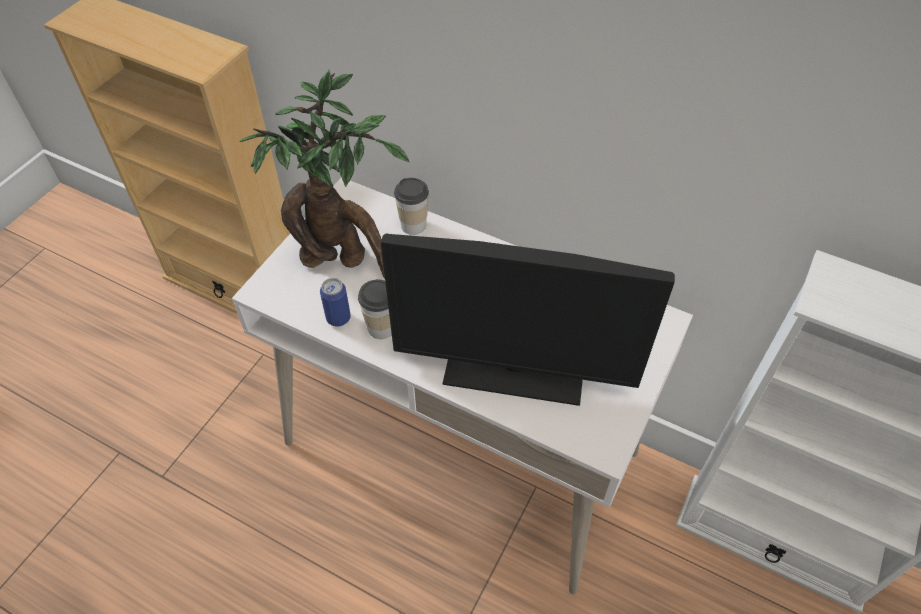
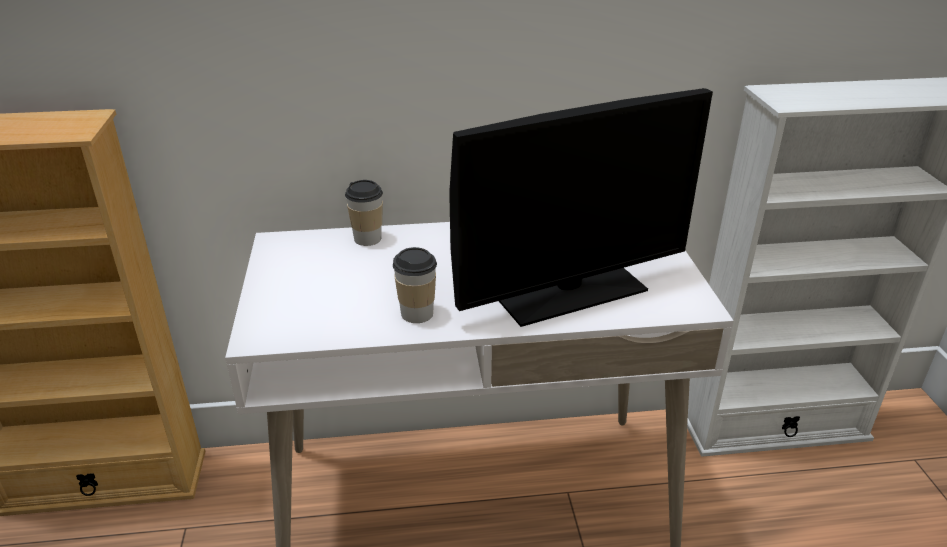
camera: 35 degrees left, 20 degrees down
(338, 318) = (365, 324): can -> none
(341, 261) = (322, 285): potted plant -> none

